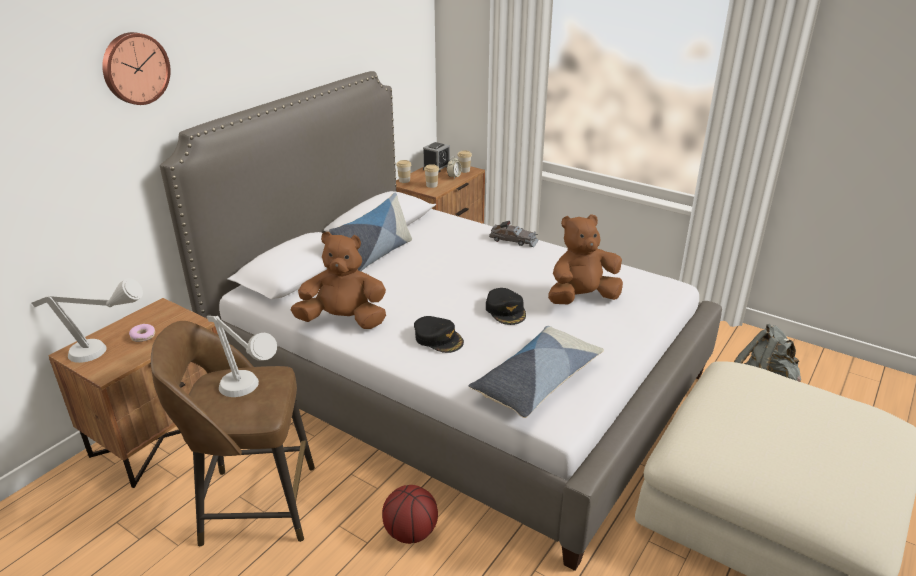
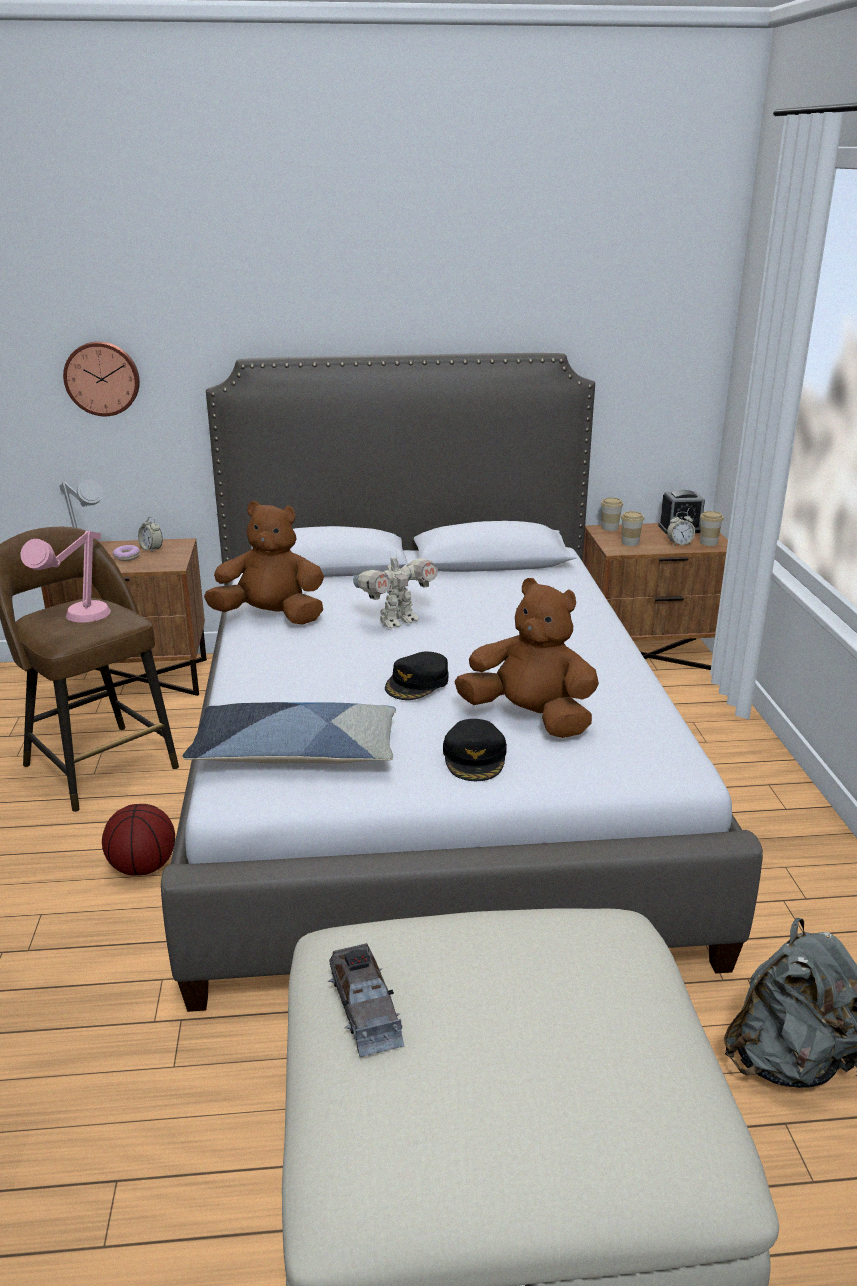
camera: 50 degrees right, 5 degrees down
(134, 68) = (207, 280): wall clock -> wall clock (102, 378)
(149, 321) = (151, 549): none -> alarm clock
(248, 394) = (78, 622): grey table lamp -> pink table lamp
(344, 321) = (271, 617): brown plush toy -> brown plush toy turned 45 degrees counterclockwise
(374, 257) = (415, 582): pillow -> none
(418, 284) = (397, 621): none -> toy robot
(438, 338) = (303, 670): black cap -> black cap (475, 757)
(513, 240) = (596, 631): grey toy car -> grey toy car (365, 1007)

